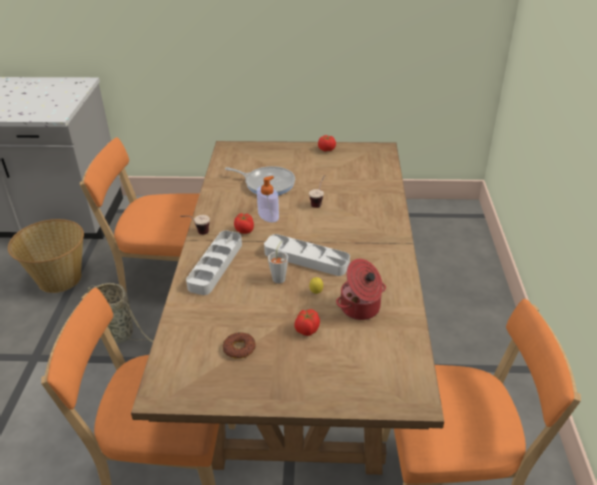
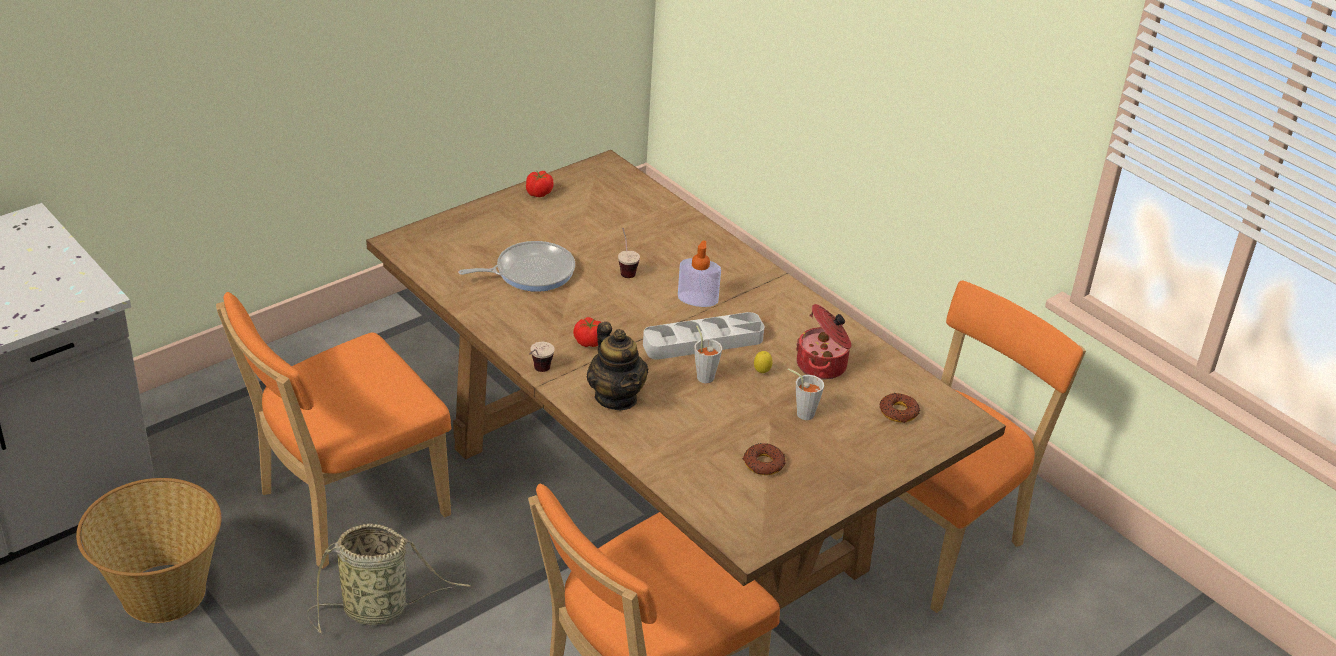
camera: 45 degrees left, 0 degrees up
(216, 265) = (616, 397): grey tray -> teapot
(268, 215) = (590, 312): soap dispenser -> soap dispenser (697, 299)
(307, 330) = (801, 412): tomato -> grey cup
(372, 365) = (898, 412): none -> donut

